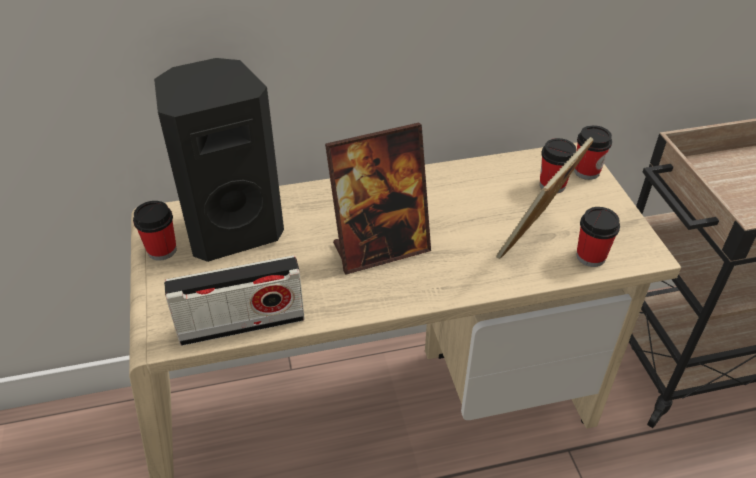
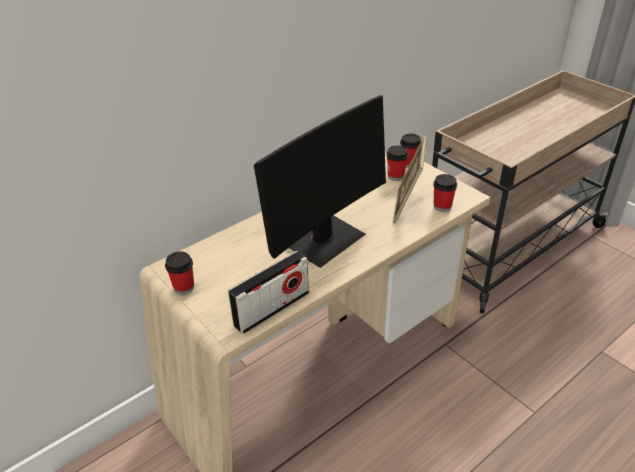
camera: 25 degrees left, 5 degrees down
(233, 229) = (222, 260): black speaker -> none
(380, 248) = (323, 240): picture frame -> monitor

